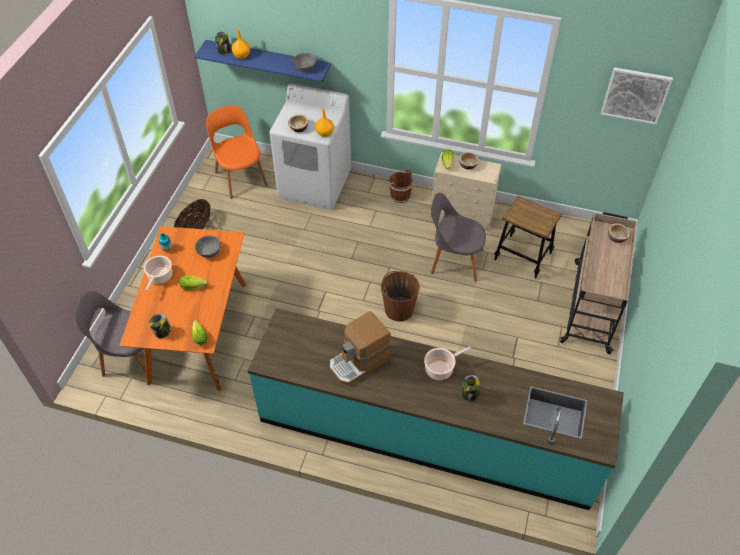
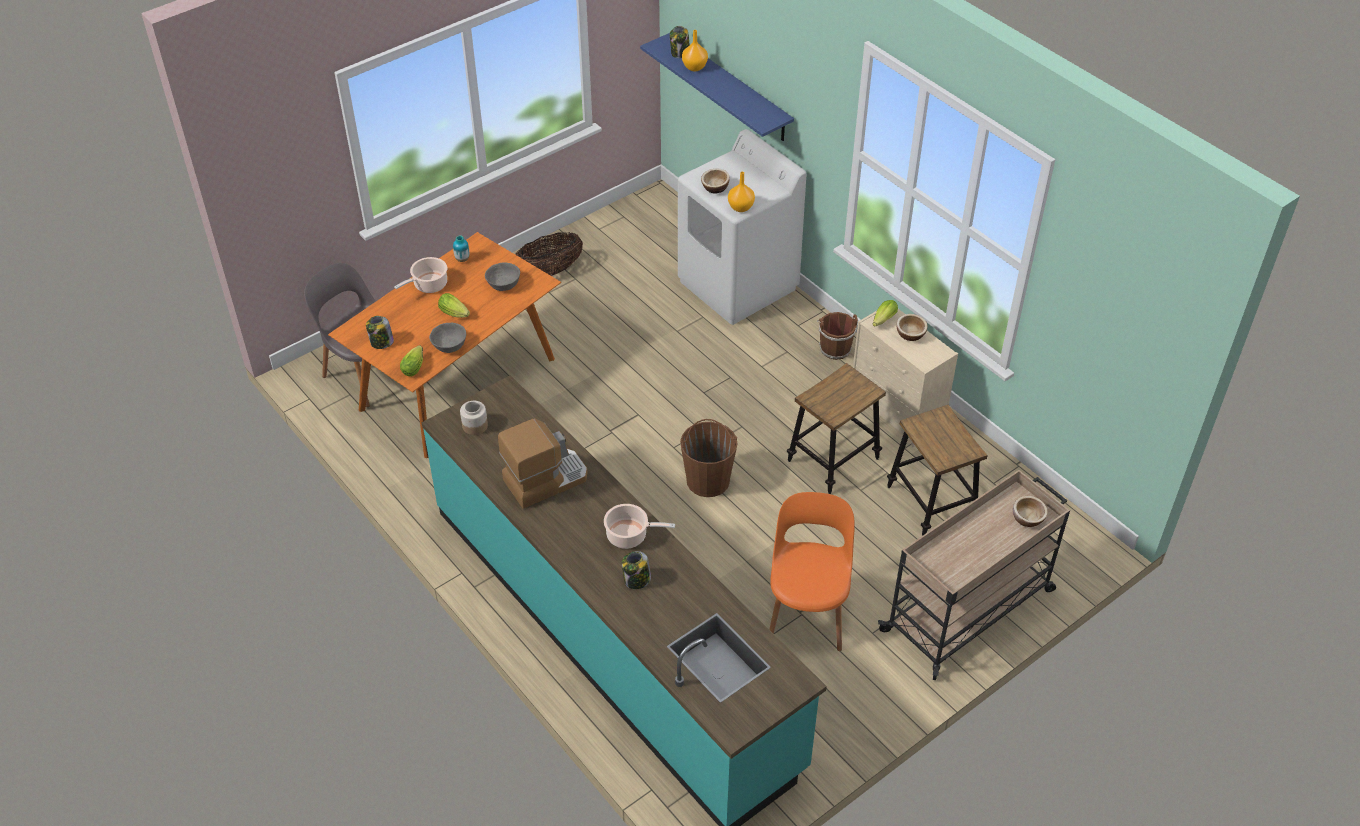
camera: 35 degrees right, 5 degrees down
(240, 177) = (656, 234): orange chair -> orange chair (807, 611)
(284, 353) = (474, 426): none -> jar
(305, 68) = (755, 111): grey bowl -> grey bowl (449, 345)
(359, 362) = (545, 479): coffee machine -> coffee machine turned 150 degrees clockwise
(454, 260) = (833, 460): grey chair -> stool
(635, 95) = (1139, 320): picture -> none

